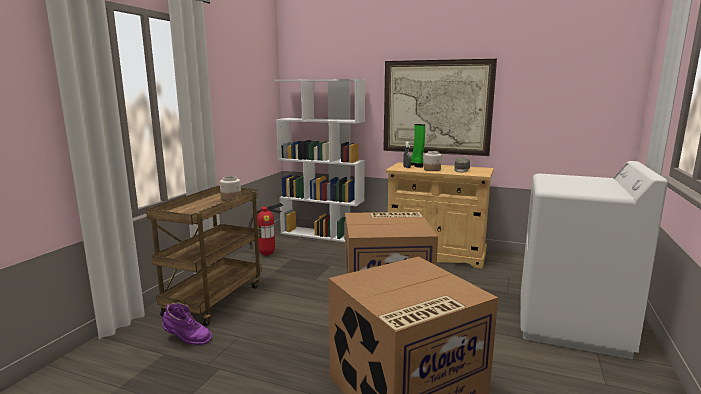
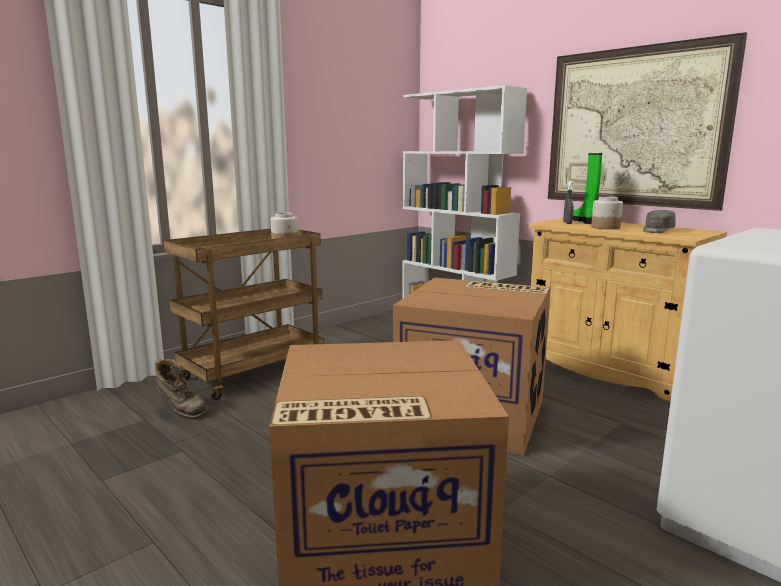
camera: 25 degrees right, 0 degrees up
(187, 340) = (180, 411): purple boot -> brown boot
(267, 254) = (362, 333): fire extinguisher -> none

